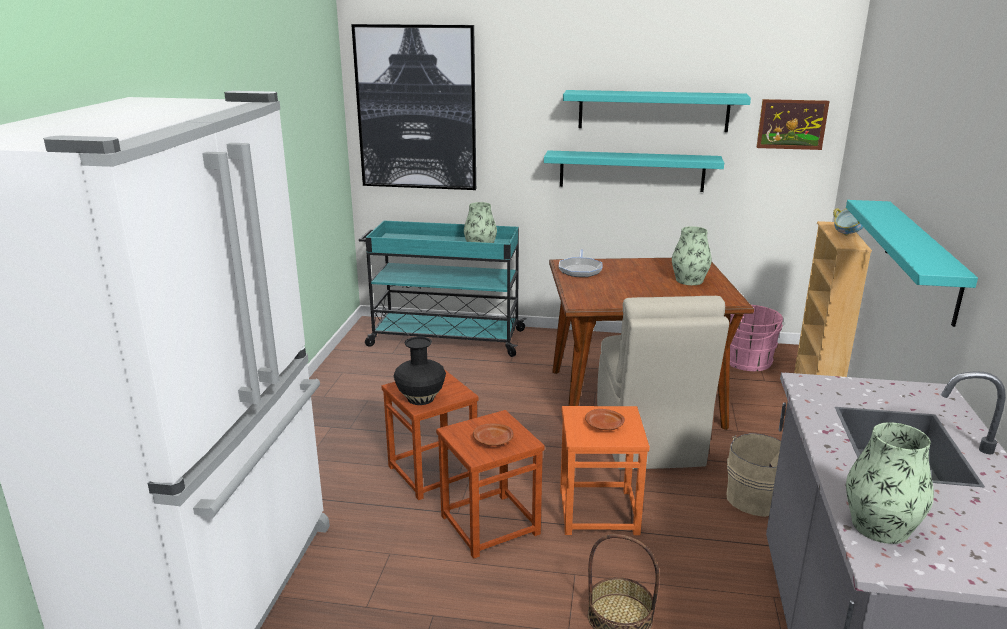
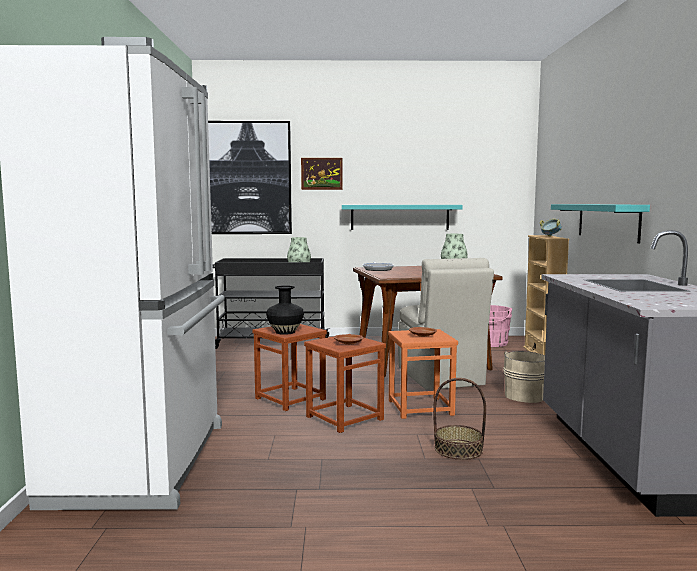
camera: 10 degrees left, 15 degrees down
(444, 338) = (271, 343): turquoise cart -> black cart
(653, 111) = (412, 176): turquoise shelf -> none
(792, 124) = (501, 182): picture -> picture (321, 173)
(880, 526) = (640, 299): vase -> none

